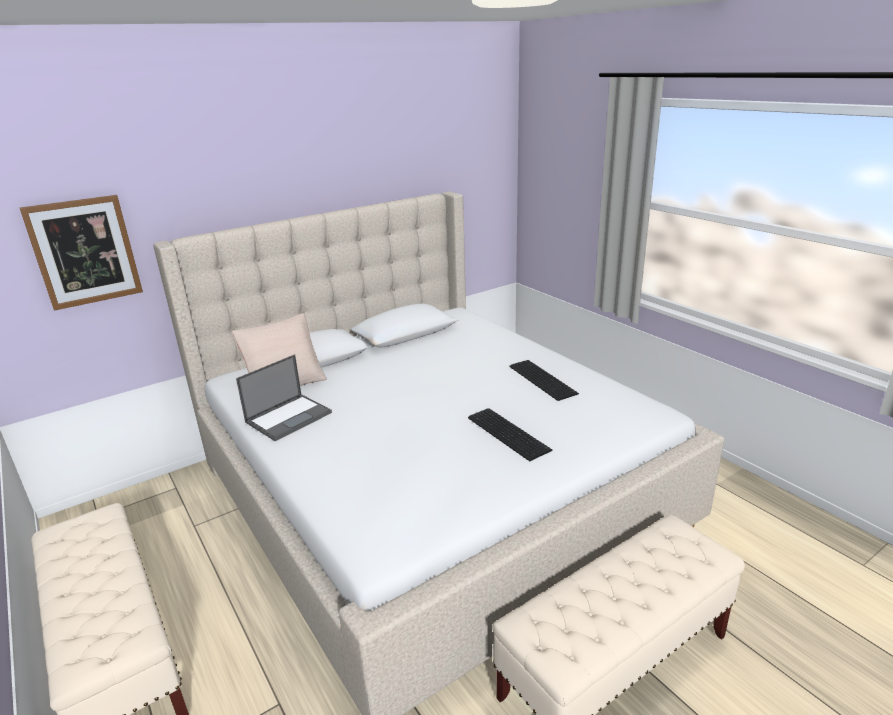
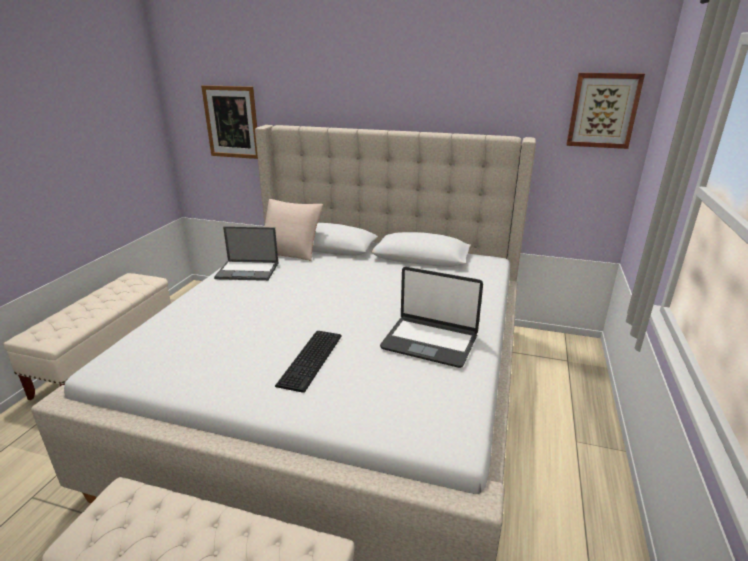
camera: 50 degrees right, 0 degrees up
(487, 158) = (603, 110): none -> picture
(543, 379) = (430, 342): keyboard -> laptop

